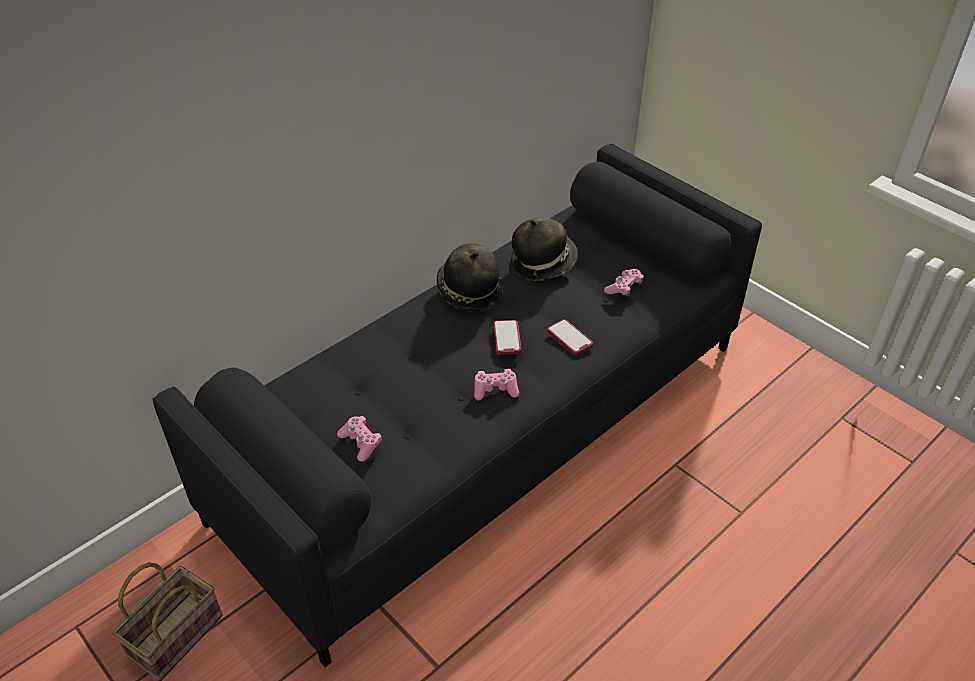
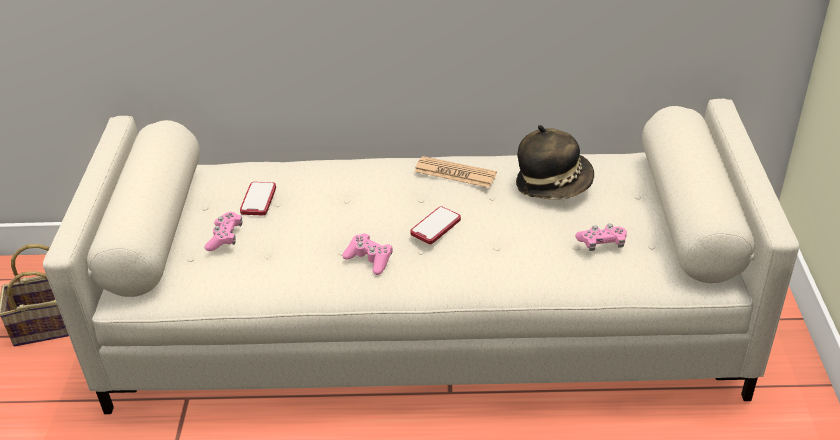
camera: 45 degrees right, 5 degrees down
(468, 291) = (455, 173): hat -> newspaper
(487, 427) = (427, 324): black sofa -> beige sofa
(569, 338) = (488, 257): phone -> phone (258, 200)

